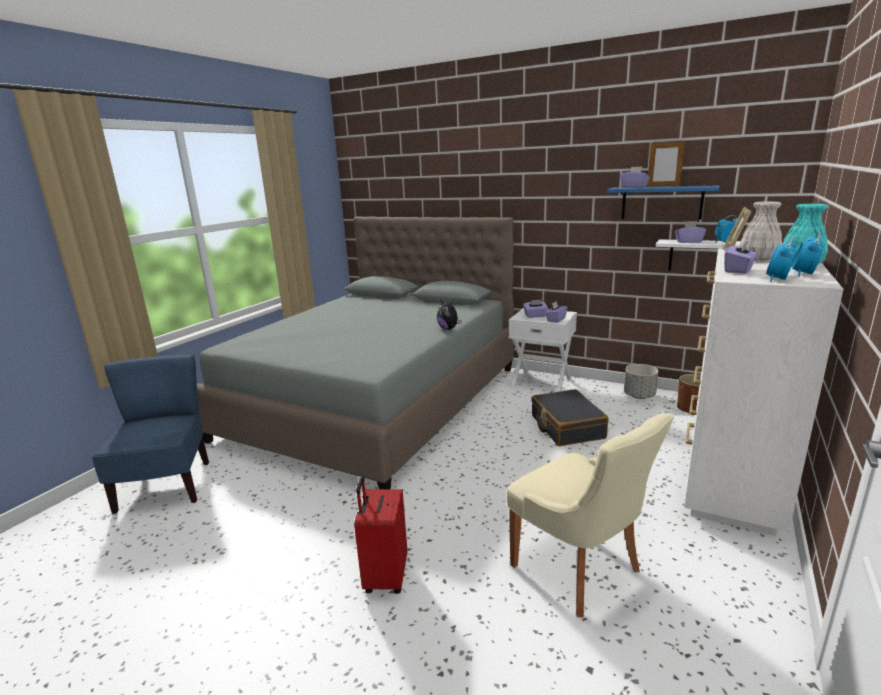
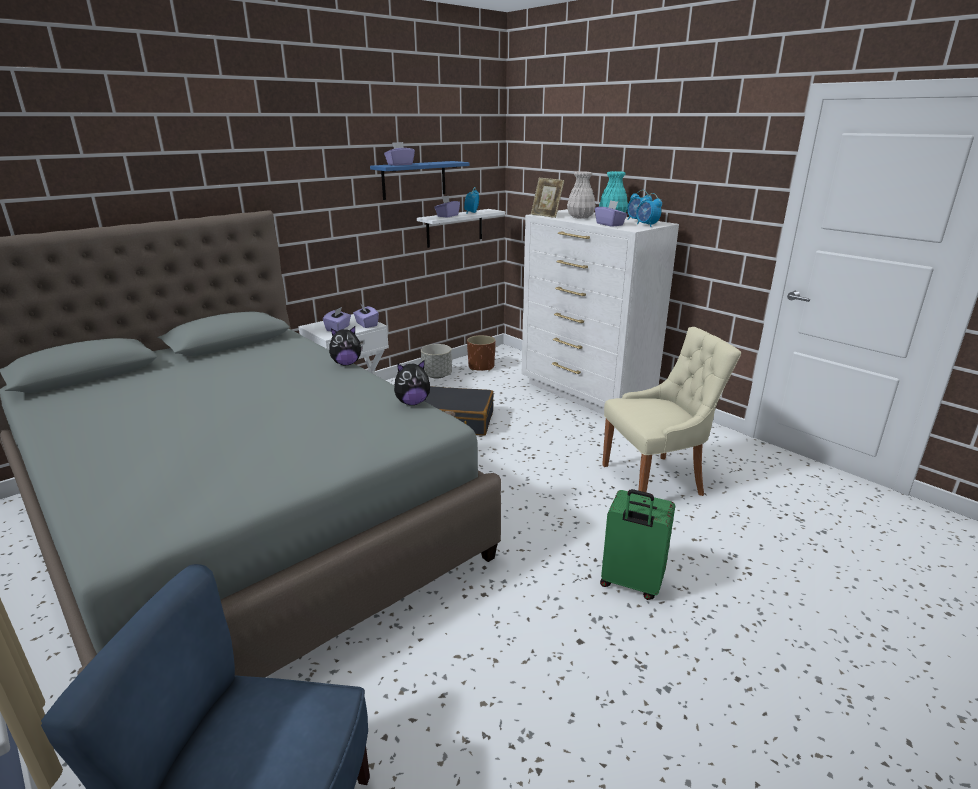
camera: 70 degrees left, 5 degrees up
(385, 577) = (631, 583): red suitcase -> green suitcase
(400, 358) = (412, 402): none -> plush toy
(663, 186) = (416, 163): picture frame -> none

